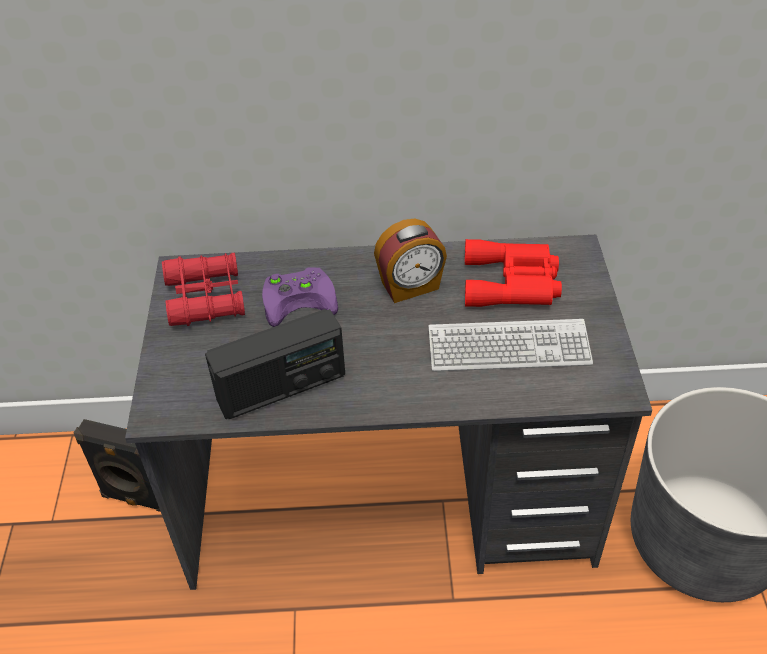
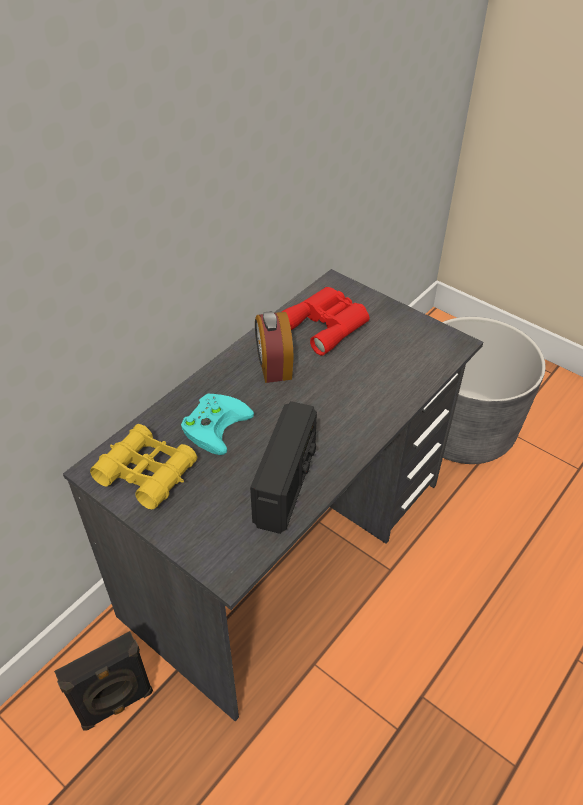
camera: 50 degrees left, 0 degrees up
(206, 298) = (147, 473): red binoculars -> yellow binoculars
(300, 298) = (215, 423): purple game controller -> turquoise game controller
(410, 287) = (273, 367): alarm clock -> alarm clock turned 150 degrees clockwise
(508, 347) = (376, 361): keyboard -> none

